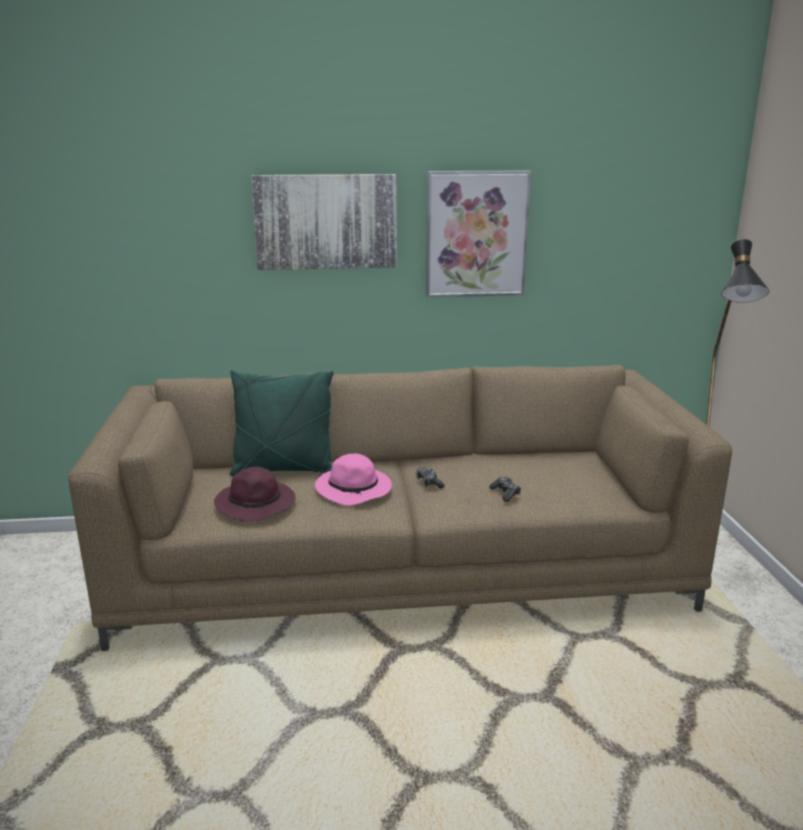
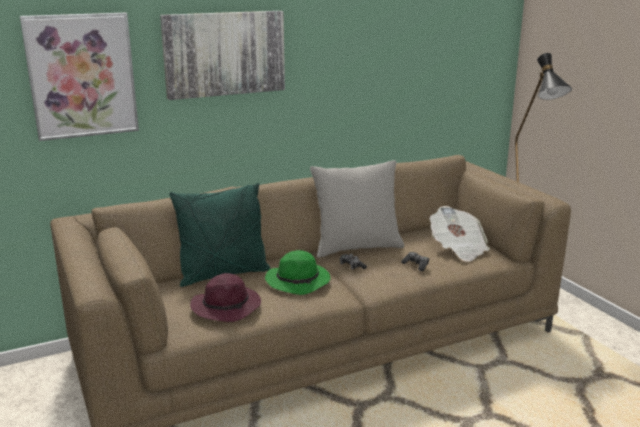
camera: 20 degrees left, 0 degrees up
(355, 490) = (299, 281): pink hat -> green hat
(454, 462) = (357, 247): none -> grey pillow
(476, 234) = (343, 58): picture -> picture (82, 76)
(575, 482) = (458, 249): none -> newspaper

